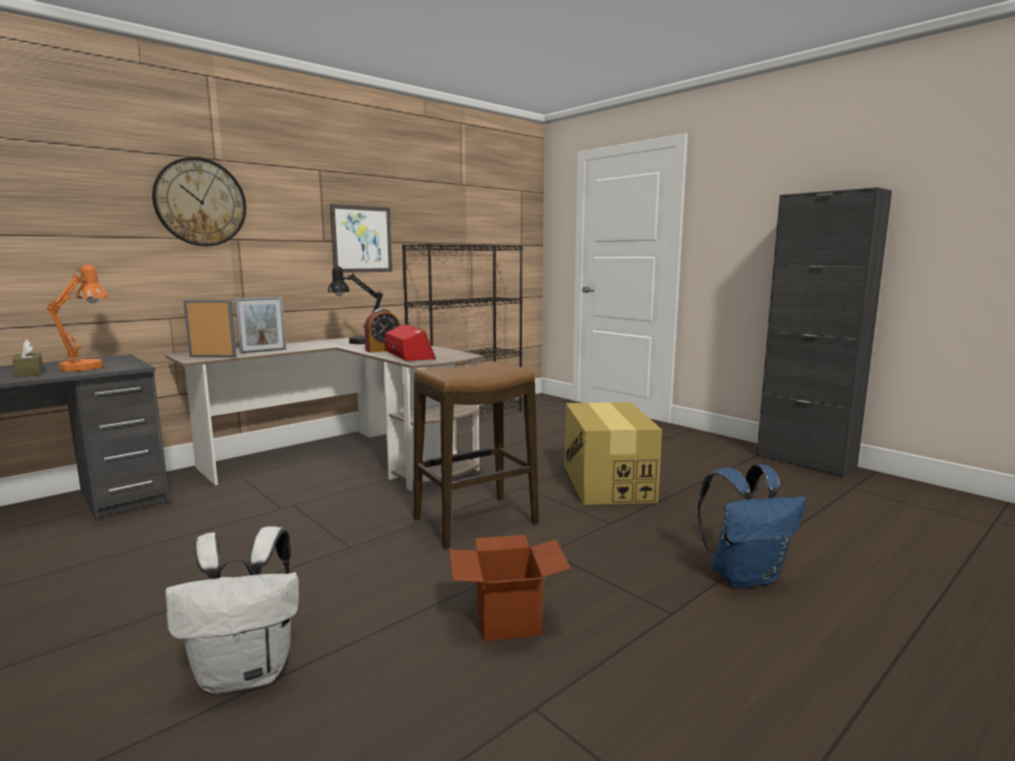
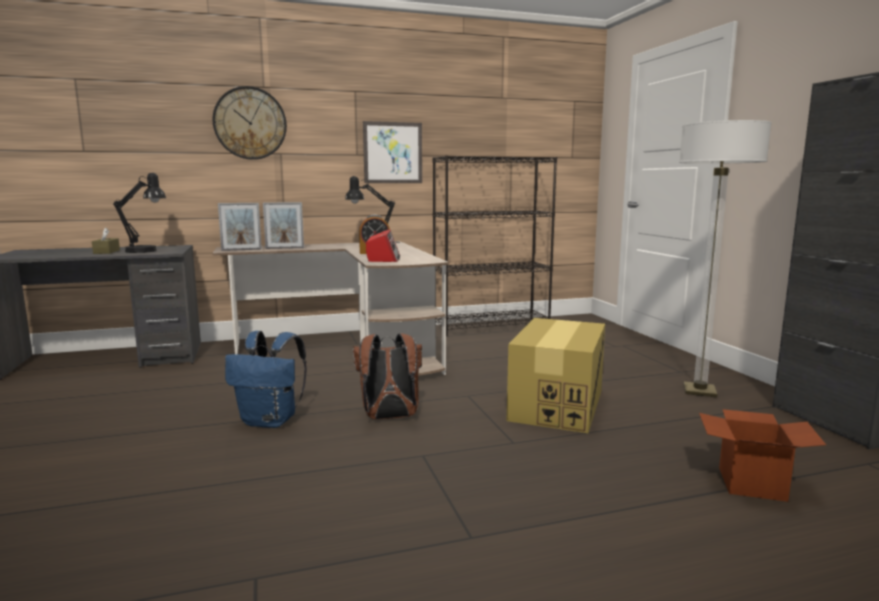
camera: 25 degrees right, 0 degrees up
(87, 366) = (146, 250): orange table lamp -> black table lamp
(213, 357) = (241, 250): picture frame -> picture frame turned 135 degrees clockwise
(248, 673) = (106, 489): white backpack -> none
(475, 522) = (389, 417): stool -> brown backpack
(508, 620) = (319, 502): cardboard box -> cardboard box (752, 484)
(697, 451) = (699, 391): none -> floor lamp
(744, 576) = (595, 524): blue backpack -> blue backpack (271, 421)

